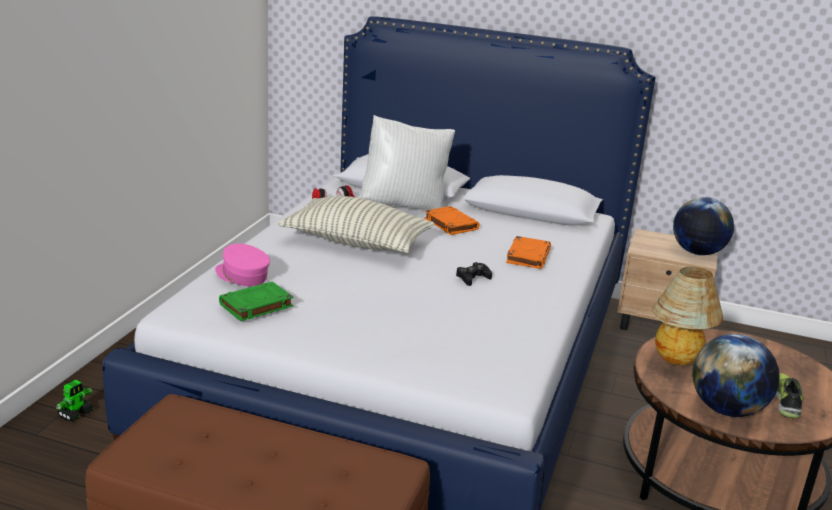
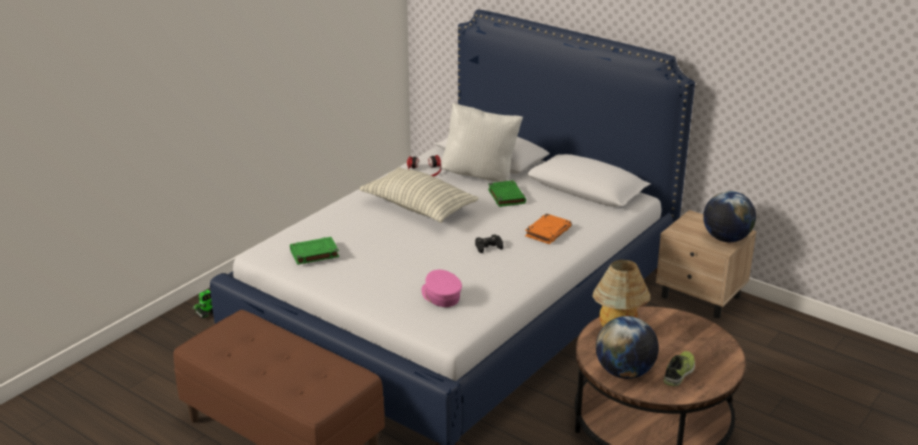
camera: 20 degrees right, 5 degrees up
(242, 275) = (317, 229): pink cap -> pink cap (440, 296)
(450, 224) = (506, 196): orange book -> green book

